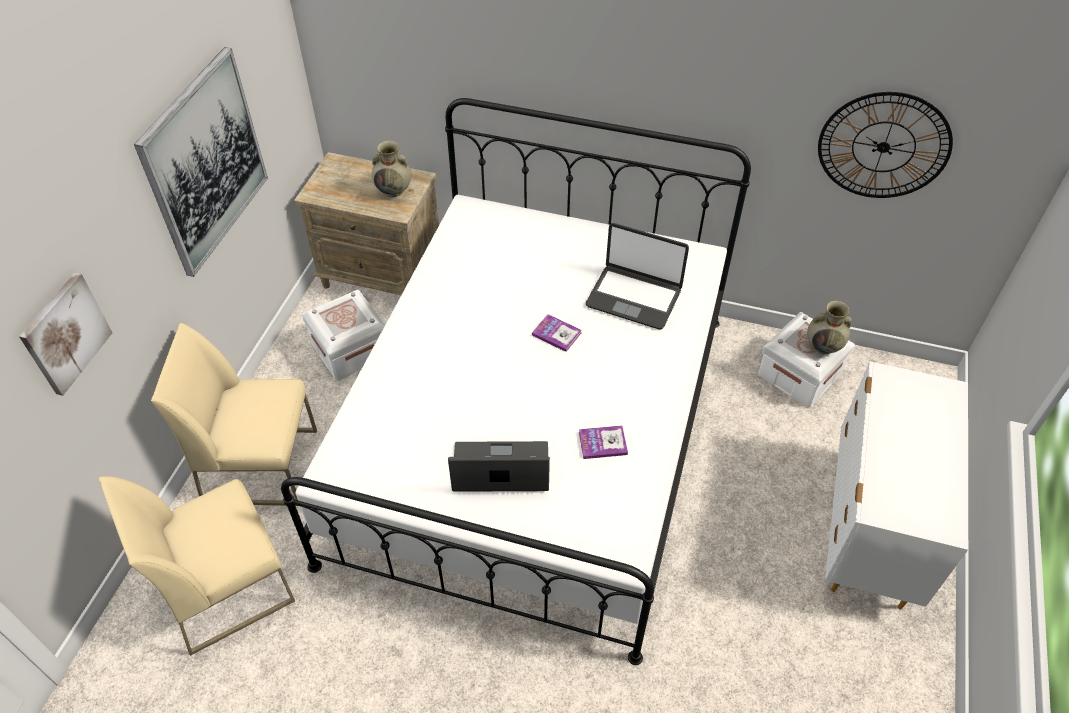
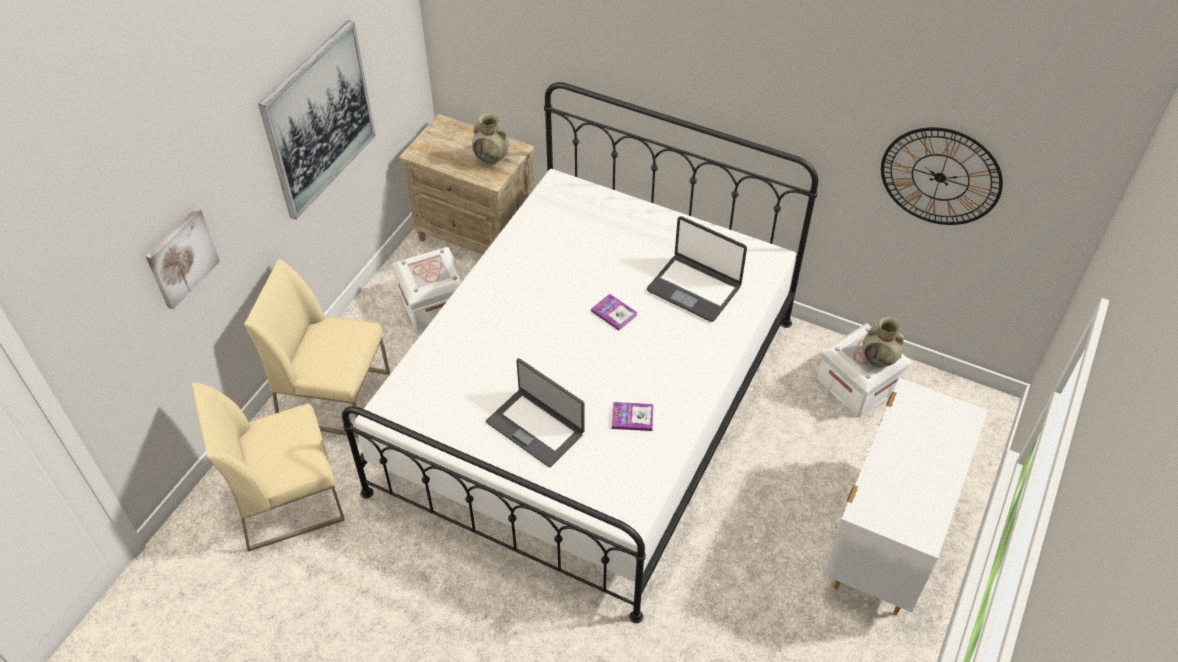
camera: 10 degrees right, 0 degrees up
(501, 469) = (536, 427): laptop -> laptop turned 150 degrees counterclockwise

